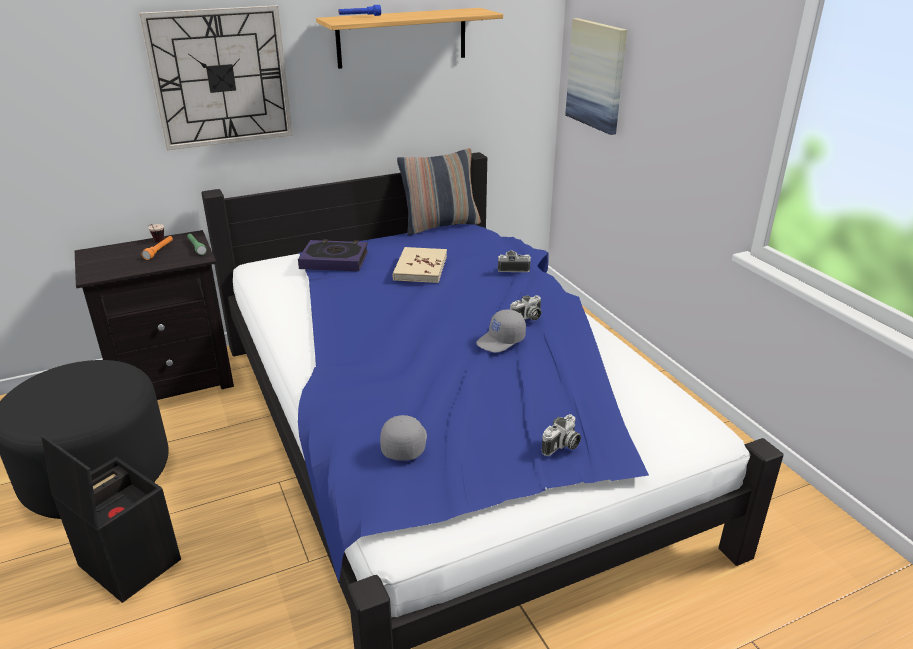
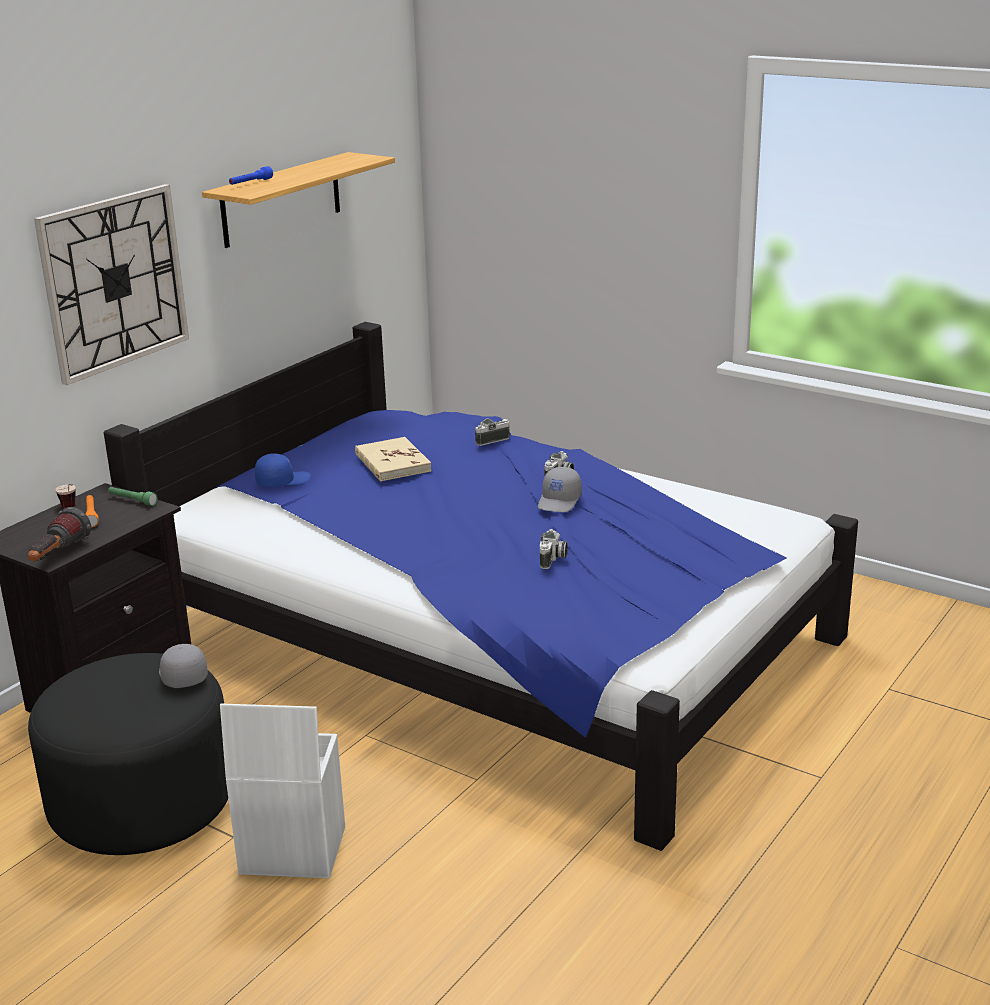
camera: 30 degrees left, 5 degrees down
(98, 275) = (58, 556): none -> flashlight
(127, 563) = (290, 851): black storage box -> white storage box
(334, 260) = (282, 481): book -> blue cap
(404, 443) = (575, 598): grey cap -> grey cap (181, 675)
(440, 225) = (350, 418): pillow -> none
(562, 446) = (705, 559): camera -> camera (553, 559)
(596, 75) = (487, 209): picture -> none

